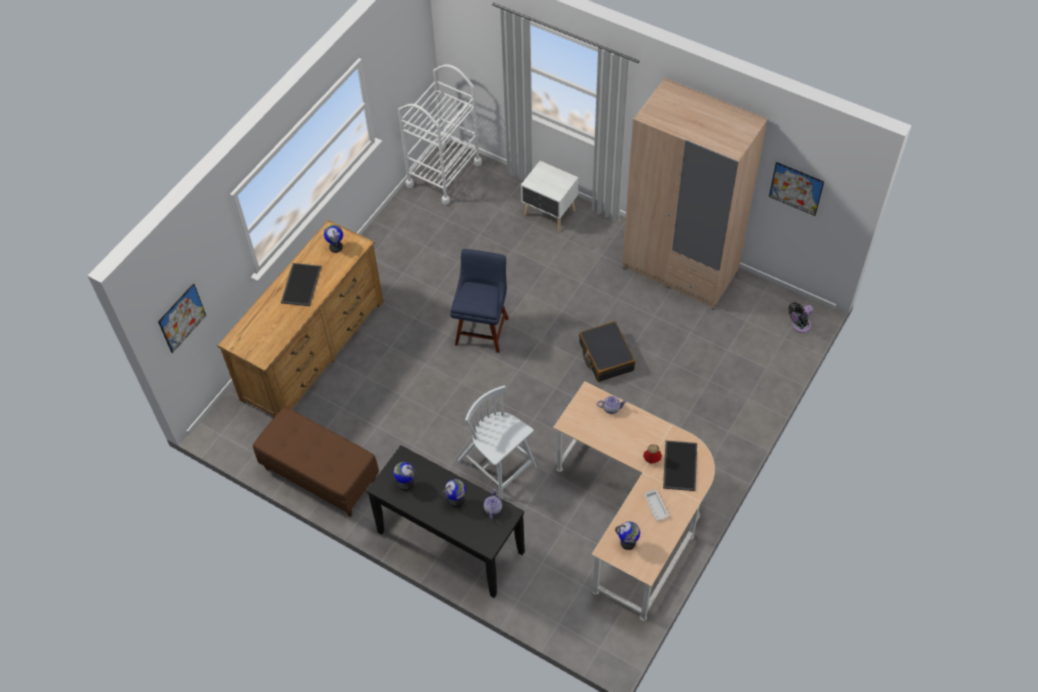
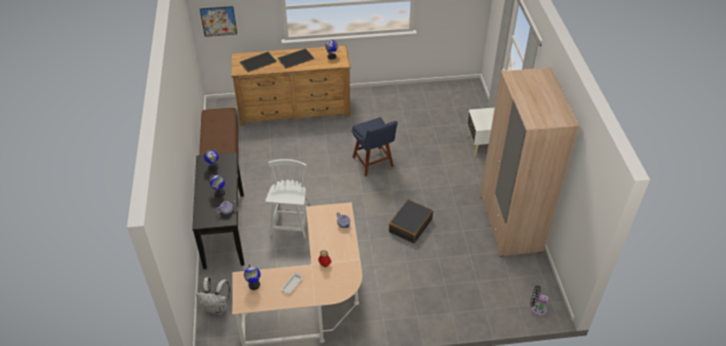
camera: 50 degrees right, 10 degrees down
(443, 174) = (456, 91): white cart -> none
(482, 328) = (373, 163): blue chair -> blue chair turned 90 degrees clockwise
(564, 614) = (217, 308): none -> white backpack
(679, 465) = (332, 279): tray -> tray (258, 61)
(796, 188) = (579, 198): picture -> none

